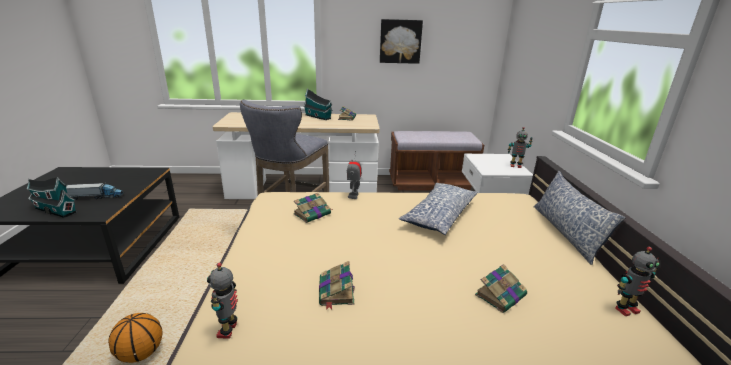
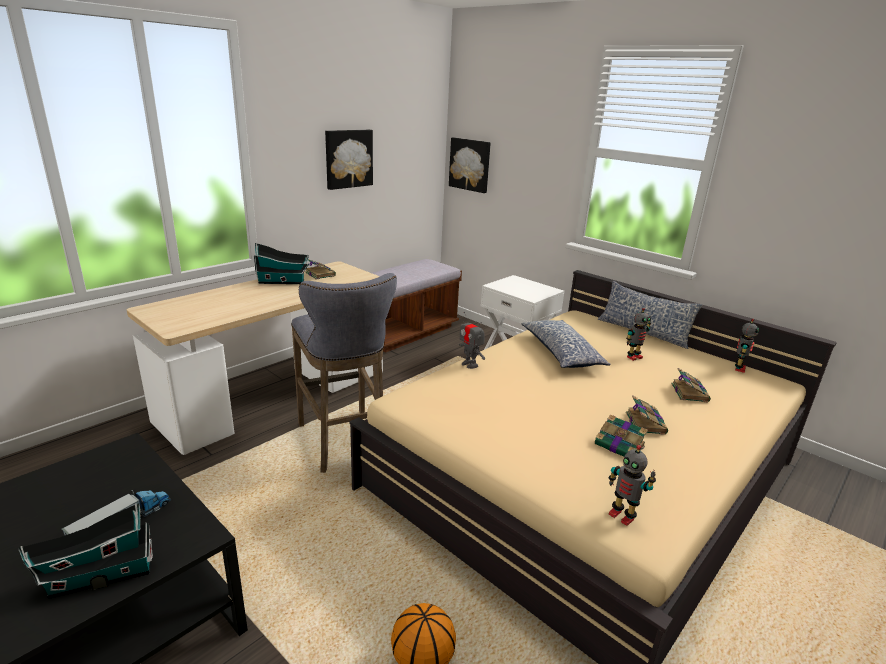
camera: 45 degrees left, 0 degrees up
(313, 213) = (478, 397): book -> book (645, 422)
(514, 54) = (470, 164): none -> picture
(515, 166) = (539, 285): toy robot -> toy robot (633, 357)

